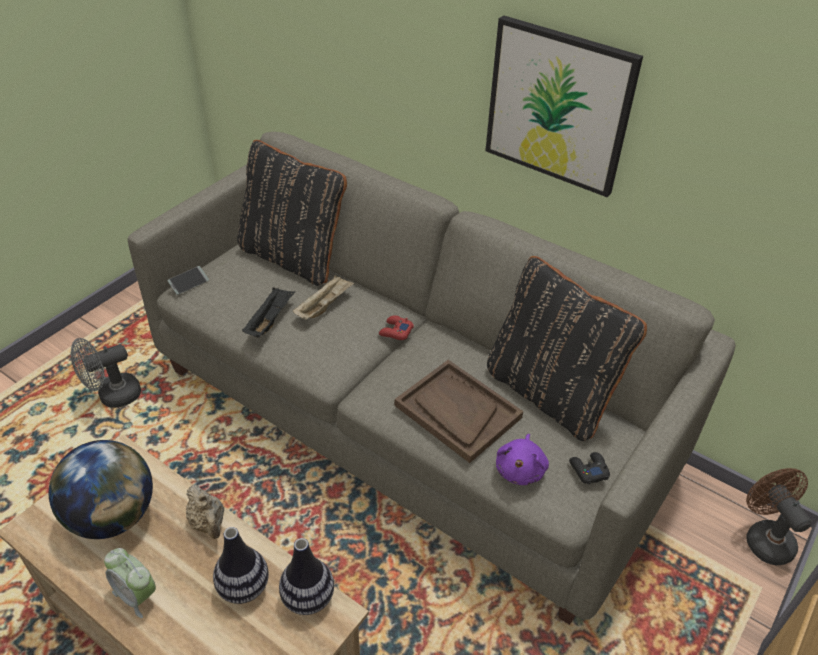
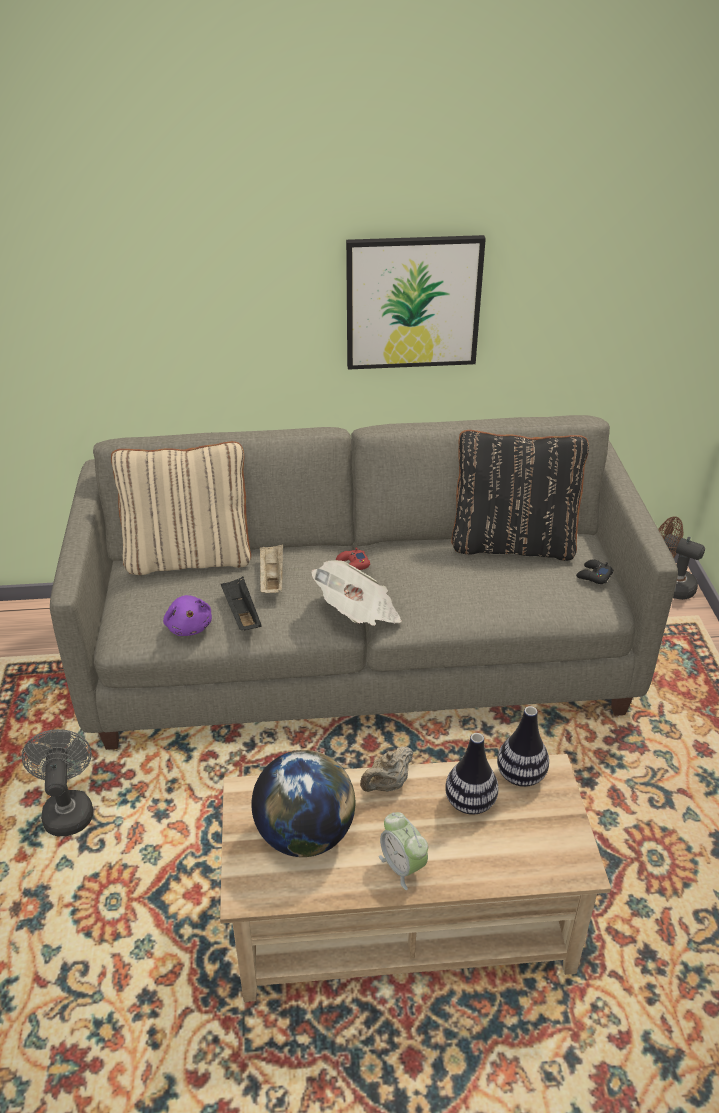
camera: 40 degrees left, 5 degrees down
(113, 396) = (68, 809): grey fan -> grey fan turned 150 degrees clockwise
(137, 595) = (402, 866): alarm clock -> alarm clock turned 60 degrees clockwise
(189, 283) = (122, 628): phone -> none
(208, 523) = (387, 784): beige teapot -> beige teapot turned 120 degrees clockwise
(293, 257) = (189, 557): black pillow -> beige pillow
(350, 372) = (358, 612): none -> newspaper
(457, 411) = (470, 591): brown tray -> none
(520, 469) = (555, 601): purple plush toy -> purple plush toy (189, 626)

